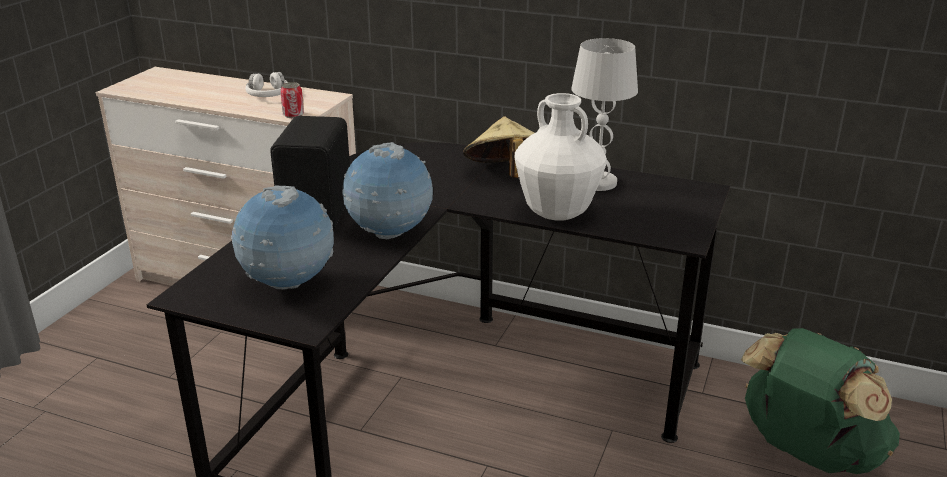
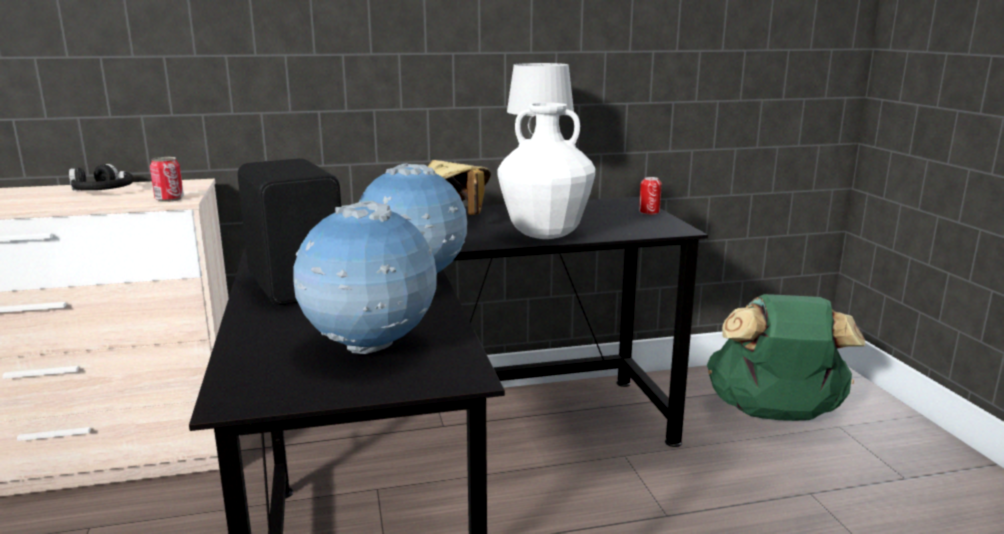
camera: 35 degrees left, 10 degrees down
(268, 94) = (102, 191): white headphones -> black headphones
(700, 210) = (649, 212): none -> can

